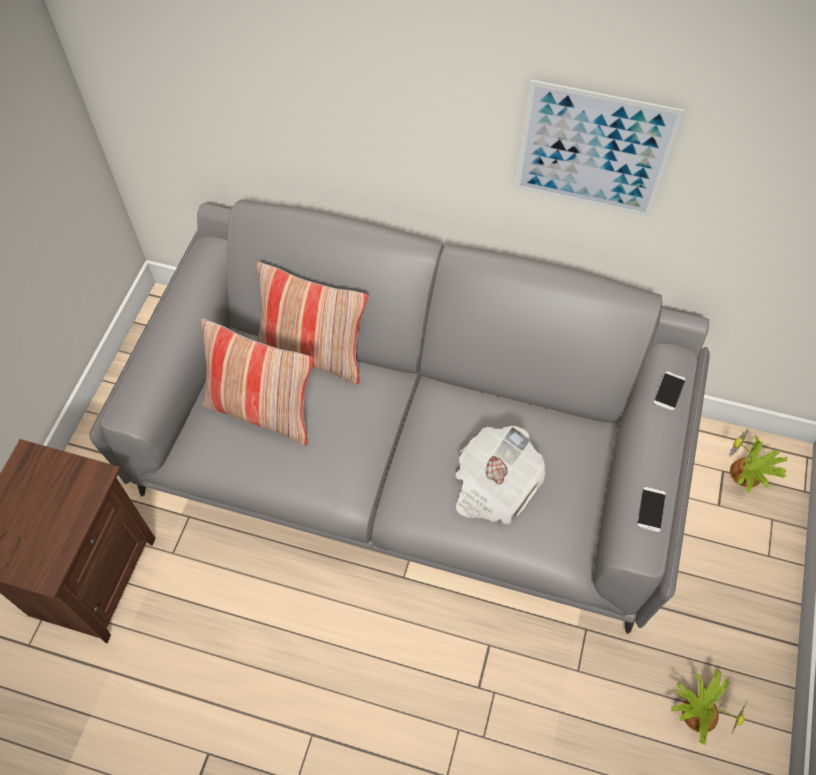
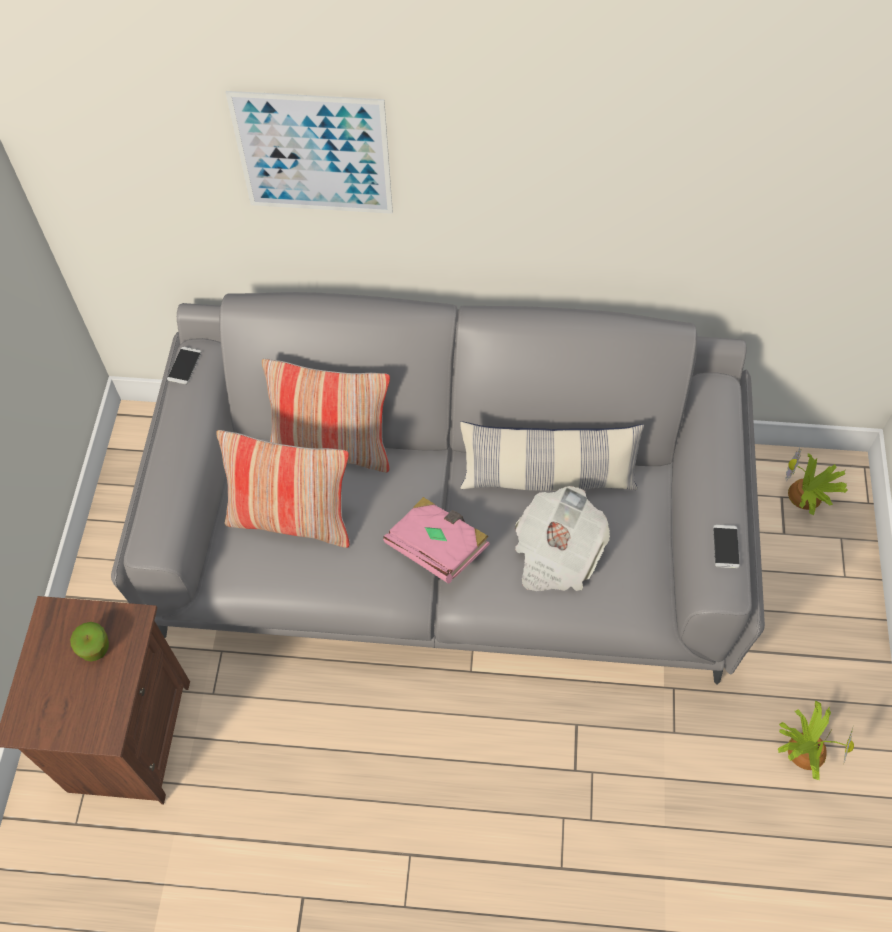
camera: 10 degrees left, 0 degrees up
(56, 495) = (95, 648): none -> apple
(386, 460) = (437, 547): none -> pink book
(501, 415) = (548, 478): none -> pillow
(593, 151) = (606, 188): picture -> picture (313, 154)
(669, 391) = (719, 422): phone -> phone (184, 366)

